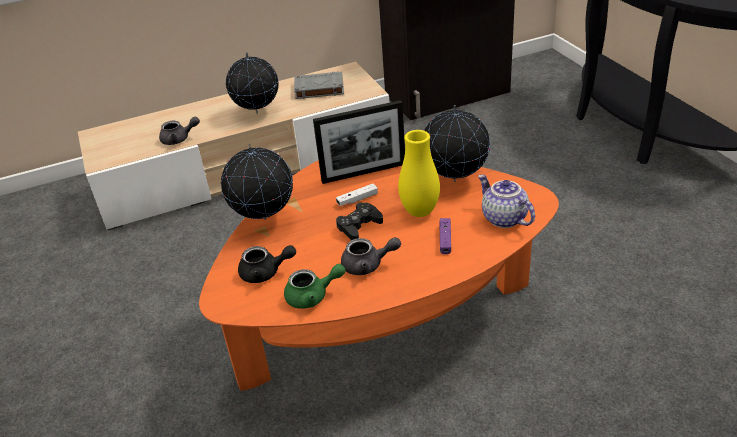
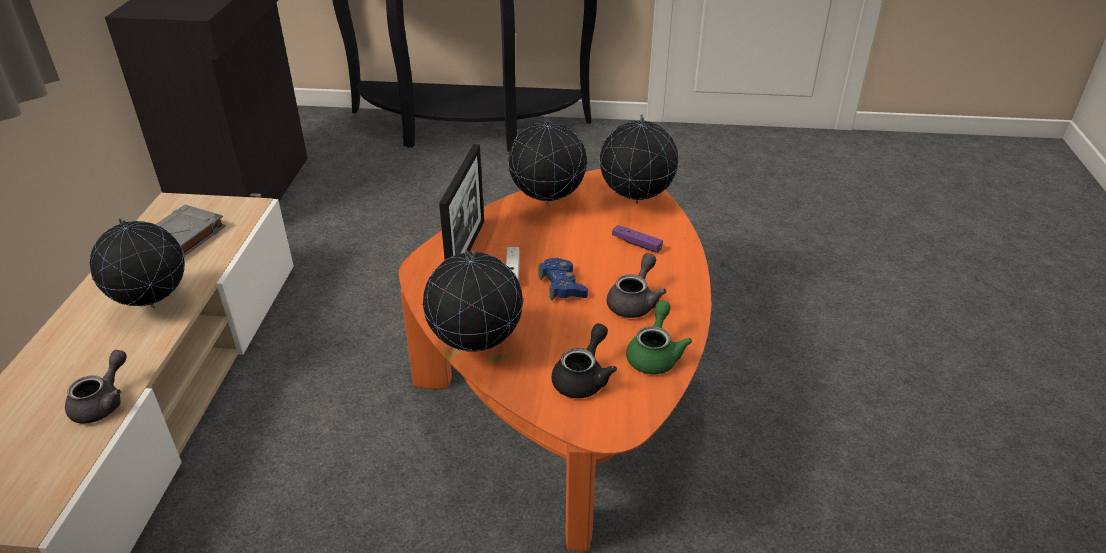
camera: 65 degrees left, 0 degrees up
(359, 226) = (562, 286): black game controller -> blue game controller
(420, 212) = (577, 241): yellow vase -> none
(503, 219) = (635, 203): teapot -> globe

